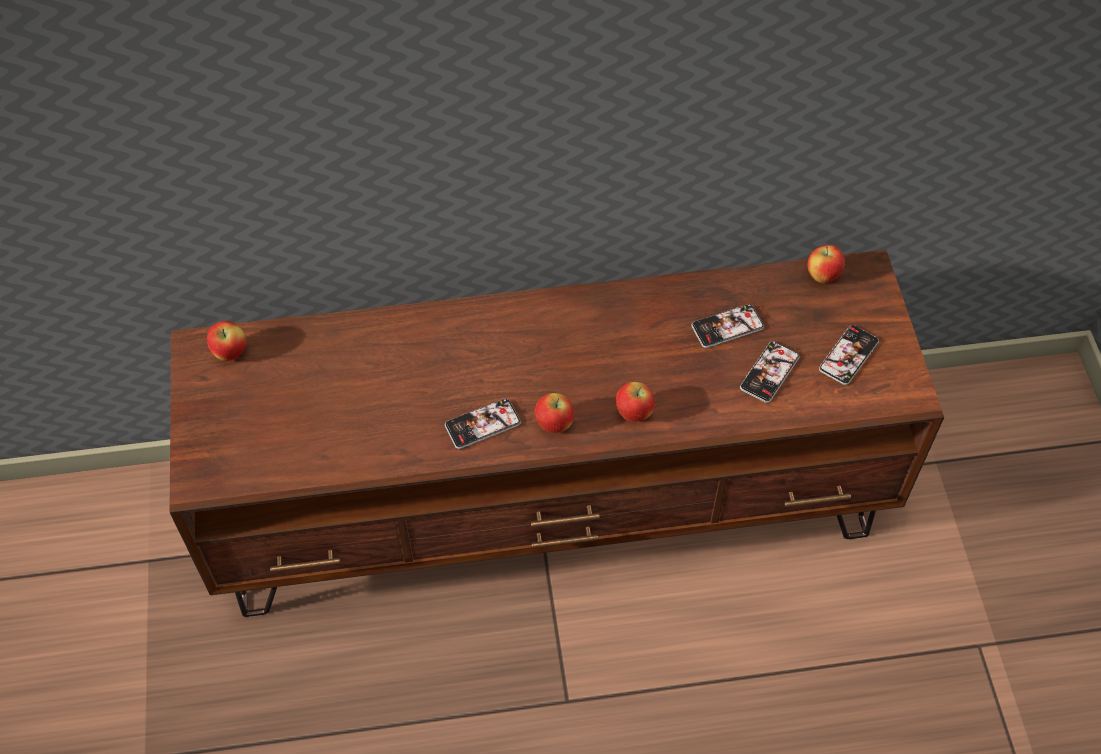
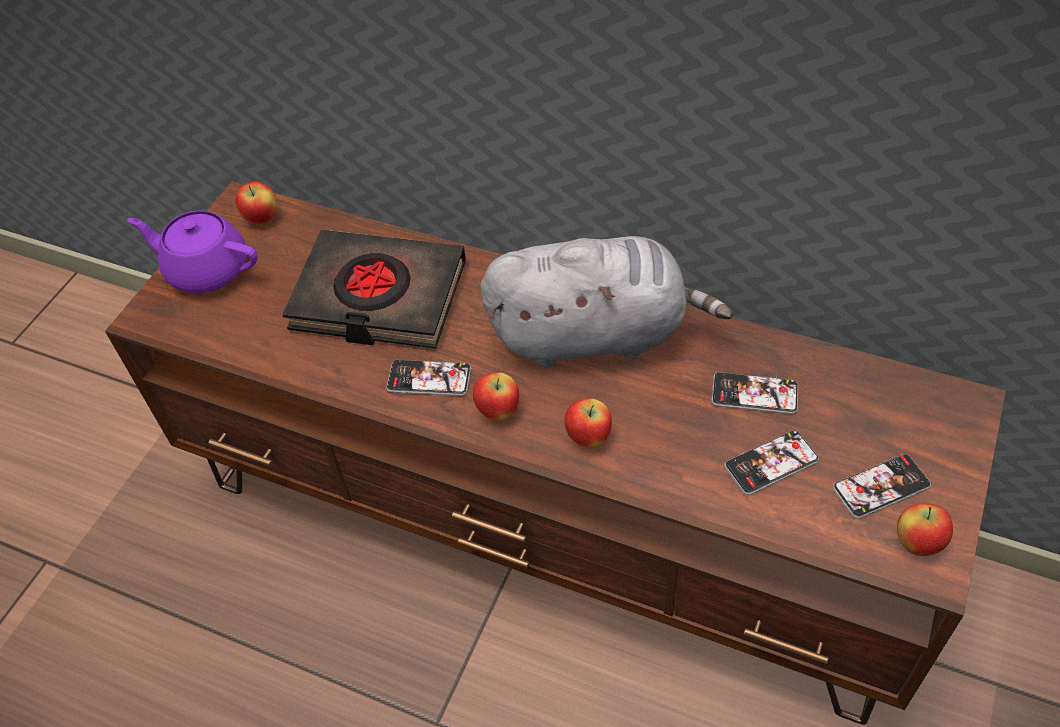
camera: 35 degrees right, 5 degrees down
(218, 419) = (207, 269): none -> purple teapot
(390, 377) = (378, 297): none -> black book
(584, 331) = (596, 334): none -> grey plush toy
(822, 276) = (905, 387): apple -> apple (917, 543)

